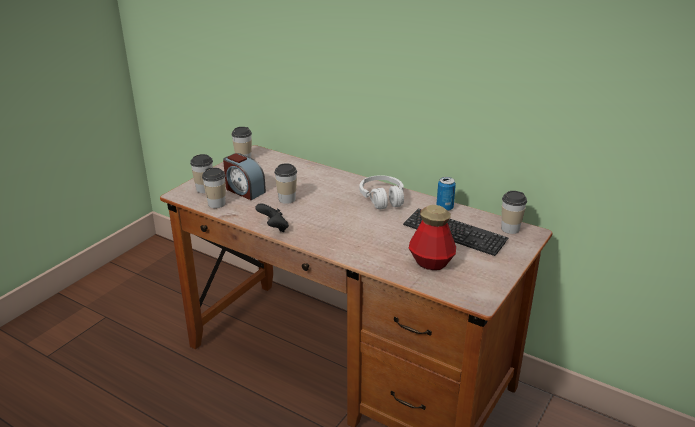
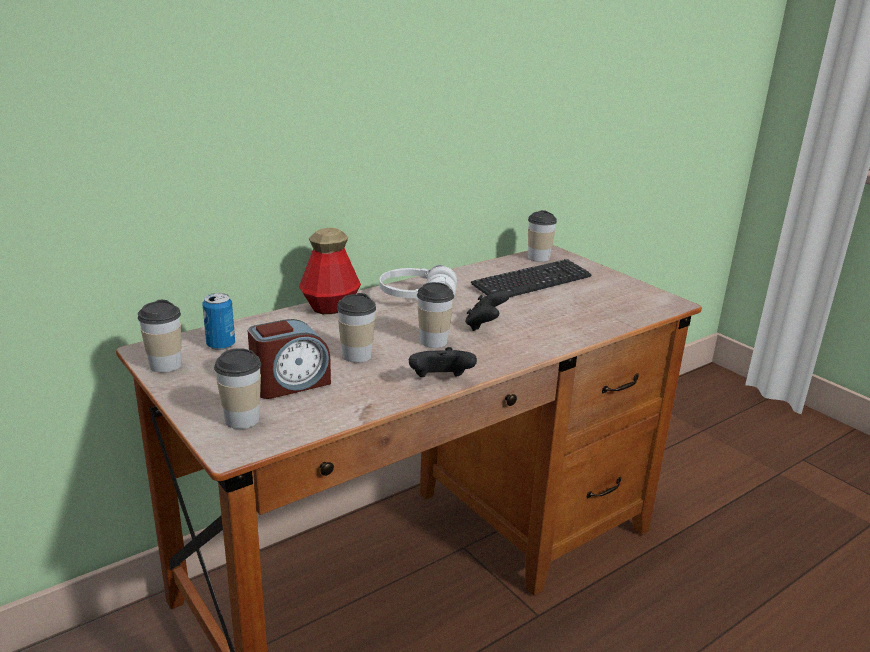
camera: 70 degrees left, 5 degrees down
(216, 204) = (313, 416): cup -> cup (433, 341)
(360, 228) = (485, 326): none -> black game controller
(431, 262) = (589, 306): bottle -> bottle (330, 307)
(444, 208) = (469, 273): can -> can (221, 345)

